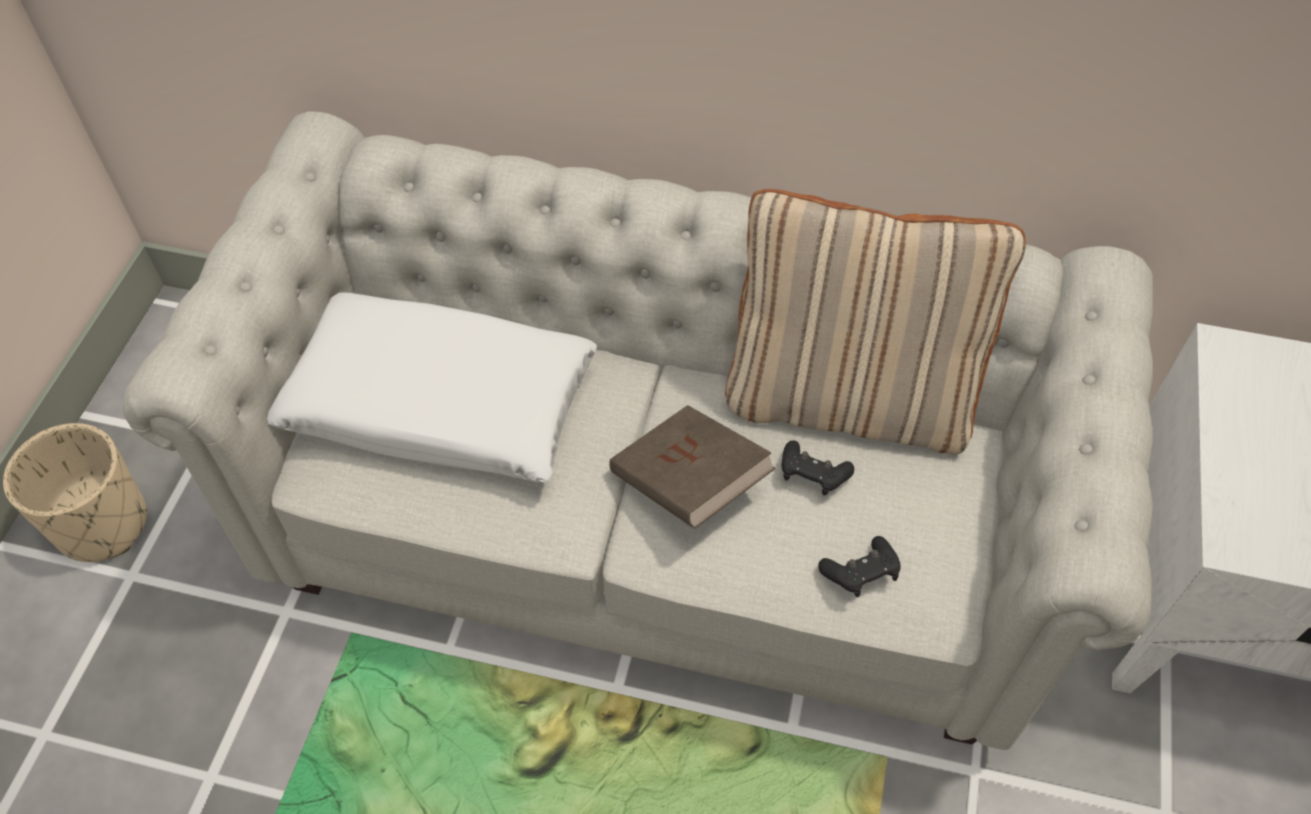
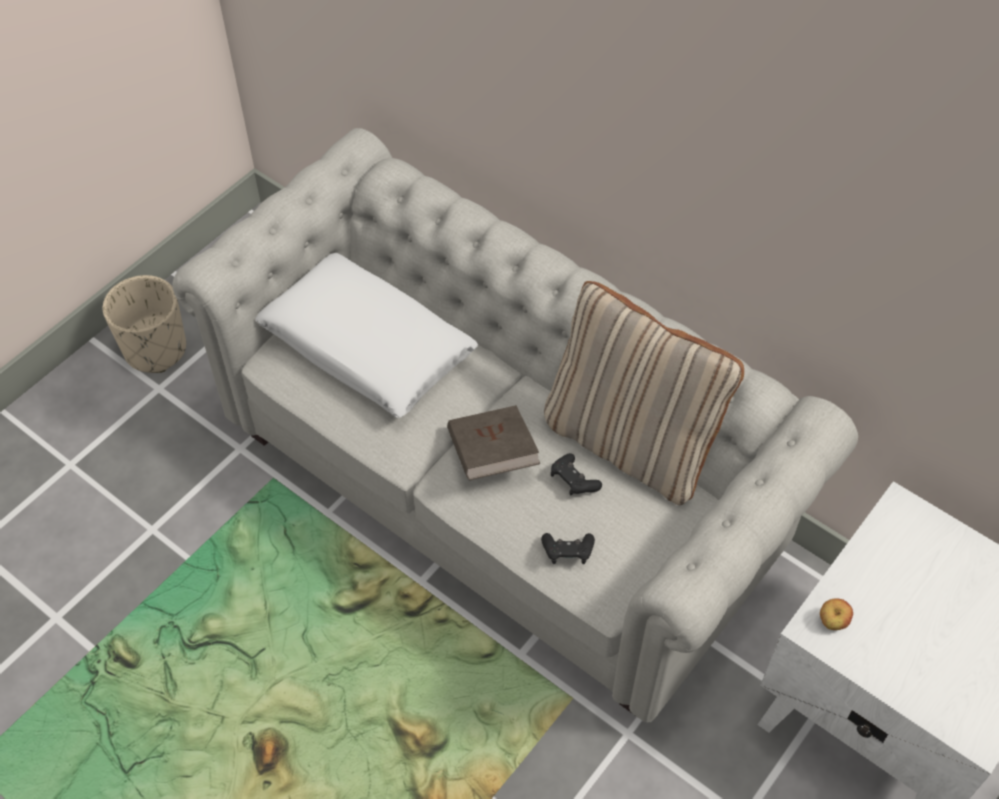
camera: 25 degrees right, 0 degrees up
(1251, 525) = (832, 622): none -> apple

